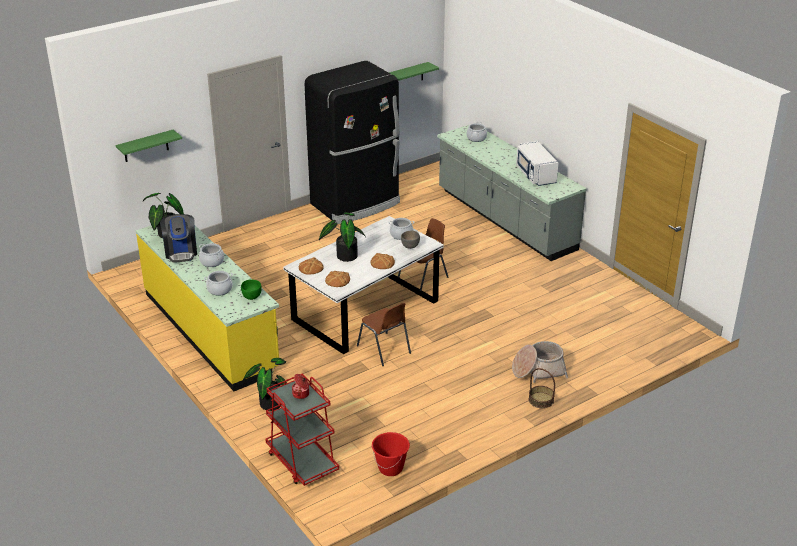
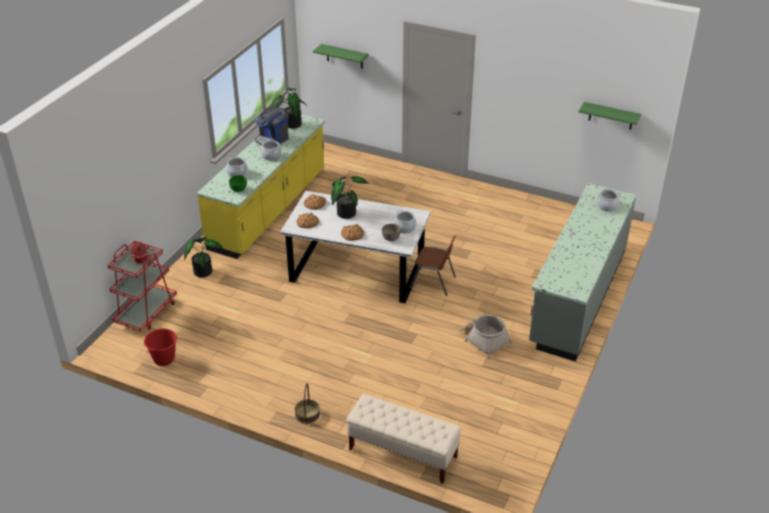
camera: 60 degrees right, 5 degrees up
(356, 204) = (510, 205): black fridge -> none
(384, 350) = (311, 300): brown chair -> none
(535, 175) = (575, 262): white microwave -> none
(538, 370) = (350, 398): basket -> basket (483, 338)
(624, 365) = (402, 453): none -> beige bench

